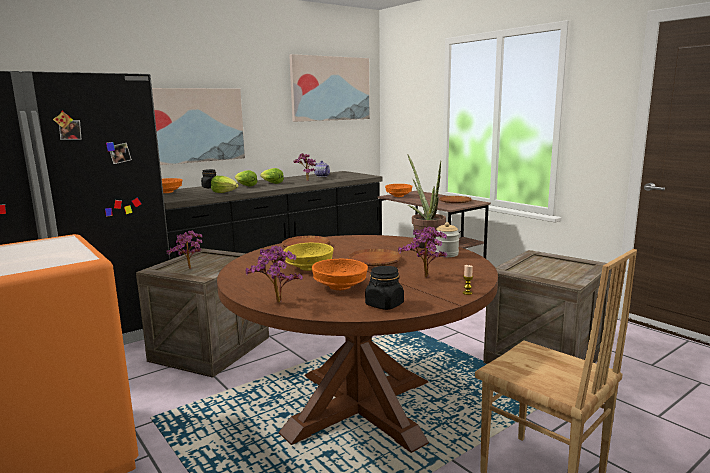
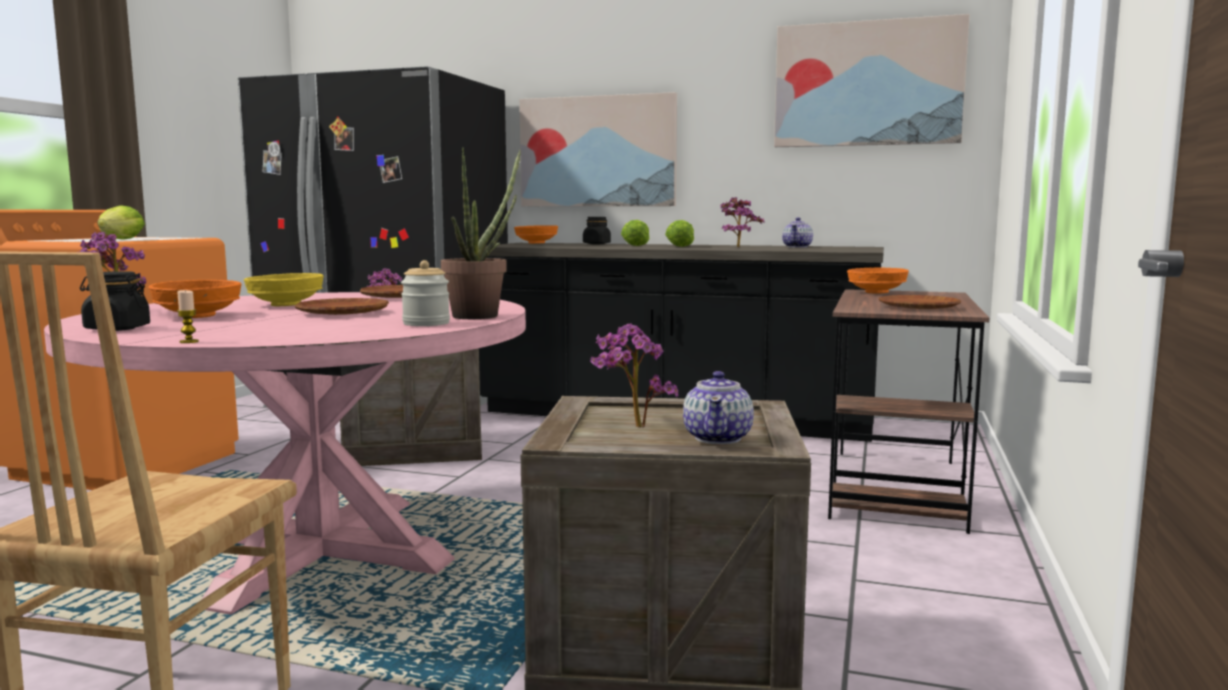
camera: 55 degrees right, 5 degrees down
(225, 193) = (569, 246): lettuce -> lettuce (121, 239)
(359, 407) = (319, 551): brown dining table -> pink dining table
(425, 278) = (264, 328): potted plant -> potted plant (632, 427)
(580, 266) = (718, 438): none -> teapot

